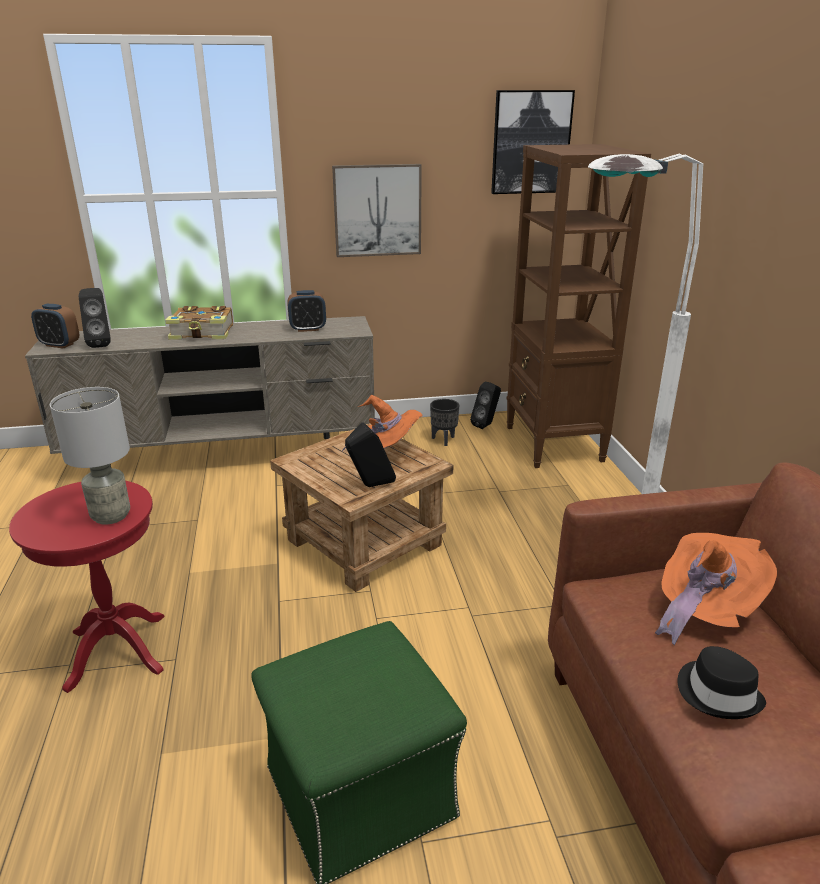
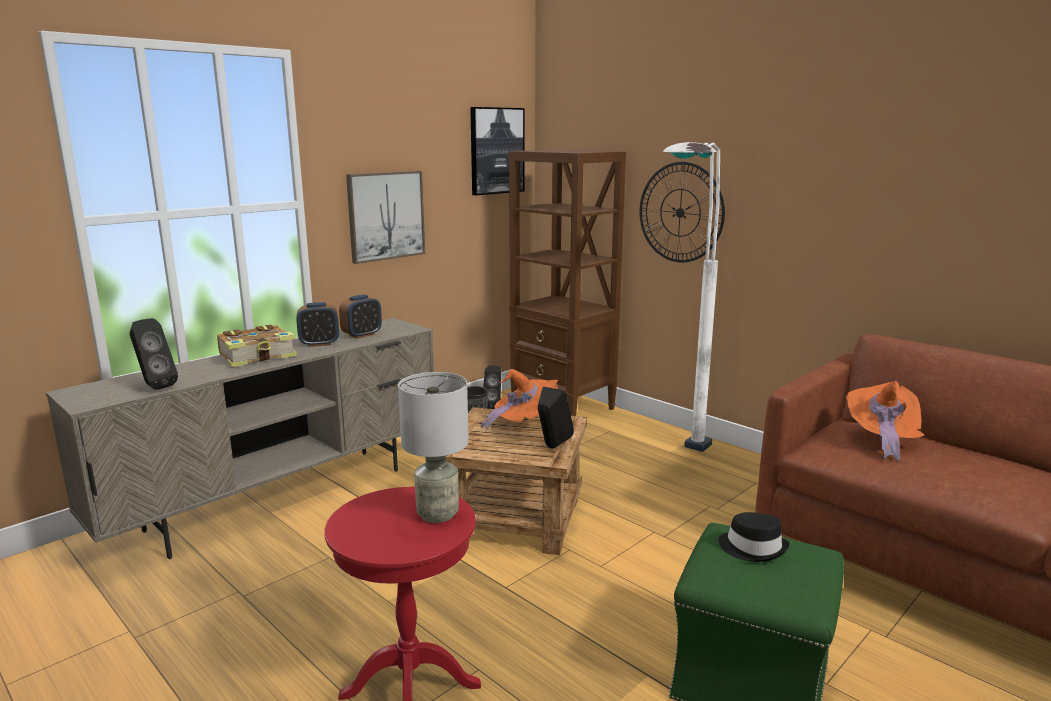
camera: 35 degrees left, 10 degrees down
(59, 345) = (98, 397): alarm clock -> alarm clock (319, 344)
(687, 242) = (680, 212): none -> wall clock
(718, 693) = (956, 472): black hat -> black hat (753, 548)

